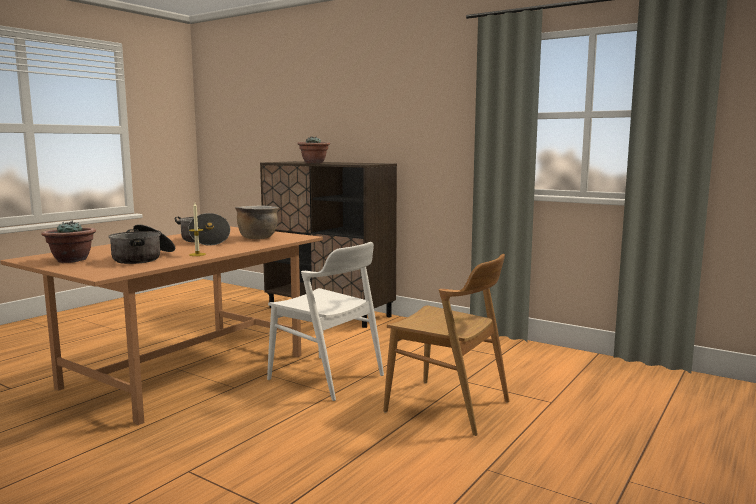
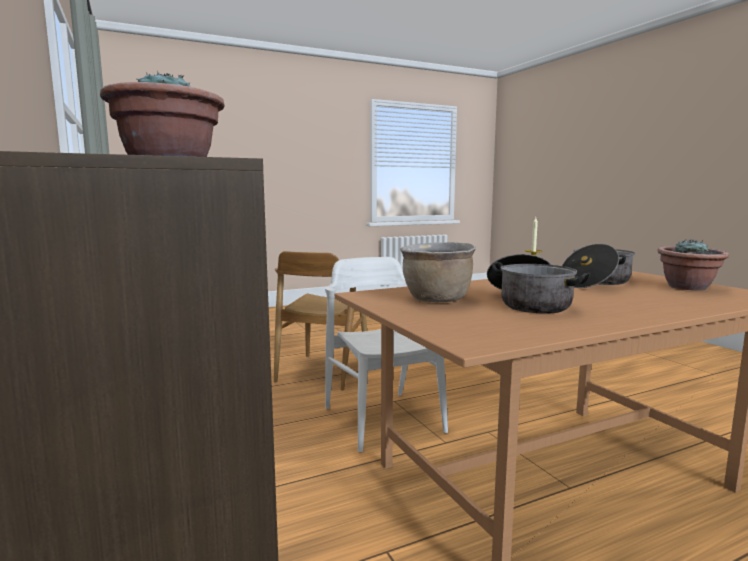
camera: 150 degrees left, 0 degrees up
(447, 406) = (323, 372): brown chair -> brown chair turned 135 degrees counterclockwise

